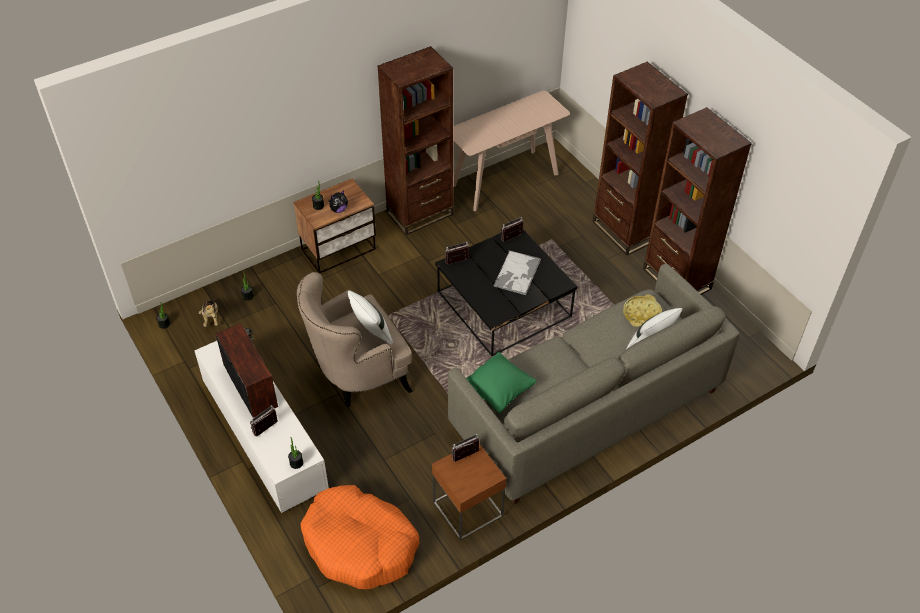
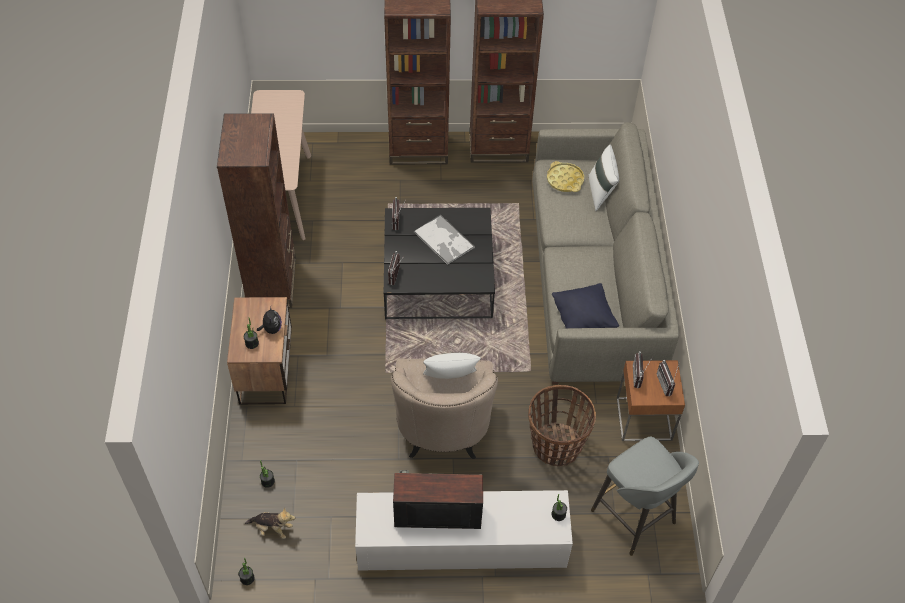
camera: 60 degrees left, 5 degrees up
(267, 430) = (503, 522): radio -> radio (667, 384)
(360, 544) = (635, 518): orange dog bed -> grey stool
(395, 456) = (556, 446): none -> basket
(498, 391) = (583, 319): green pillow -> black pillow

